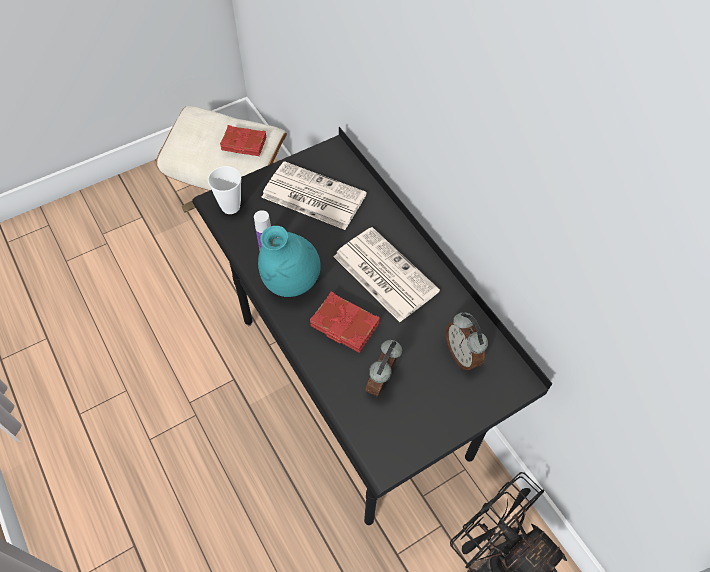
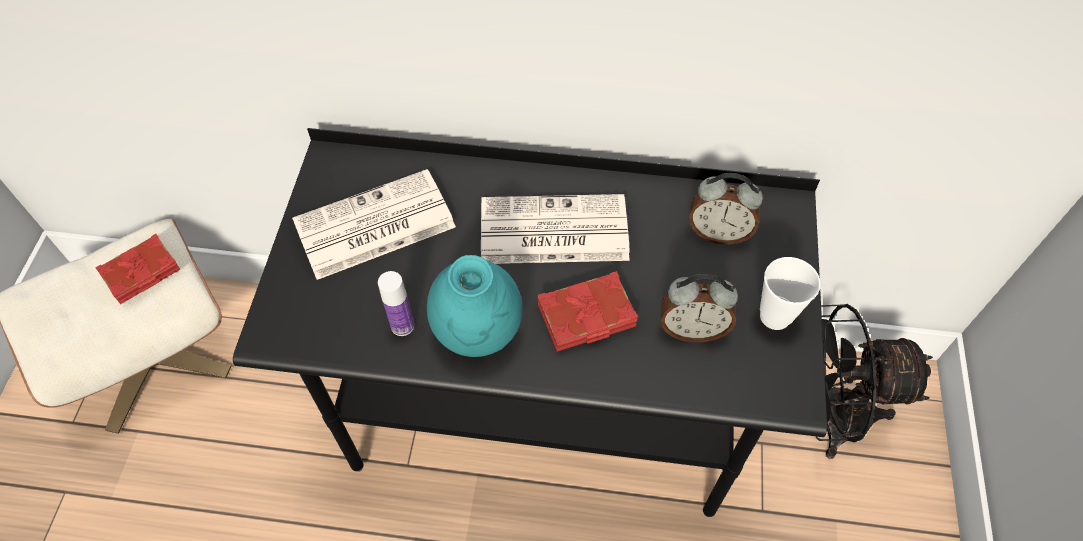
camera: 50 degrees left, 0 degrees up
(230, 207) = (295, 323): cup -> cup (775, 316)
(382, 382) = (692, 329): alarm clock -> alarm clock turned 60 degrees counterclockwise

